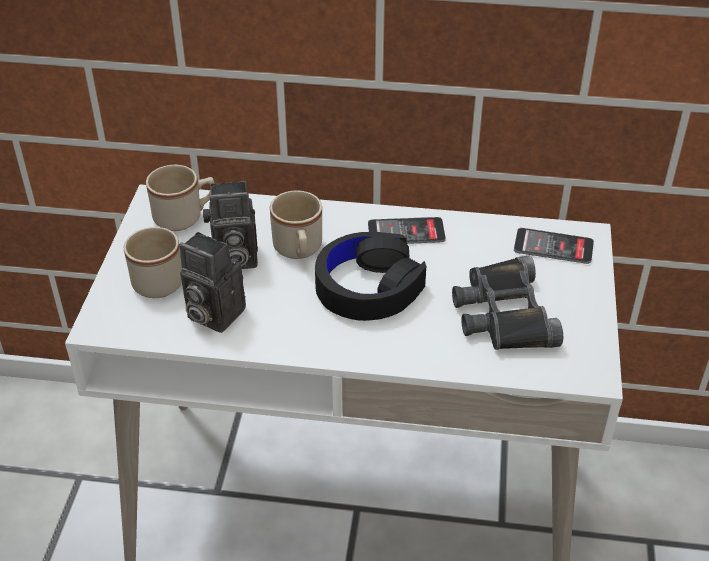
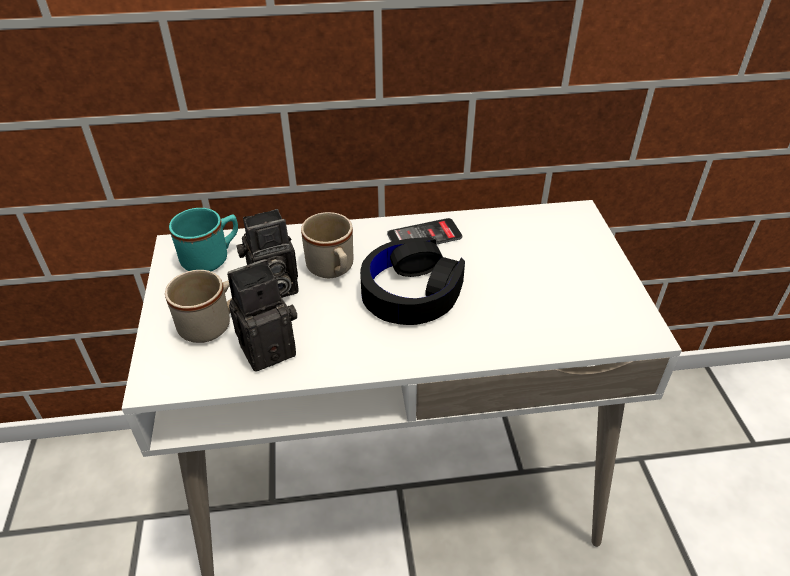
camera: 15 degrees left, 0 degrees up
(185, 217) = (212, 258): beige mug -> turquoise mug
(211, 314) = (269, 346): camera -> camera turned 135 degrees clockwise
(502, 314) = (541, 293): black binoculars -> none
(553, 247) = (556, 226): phone -> none

